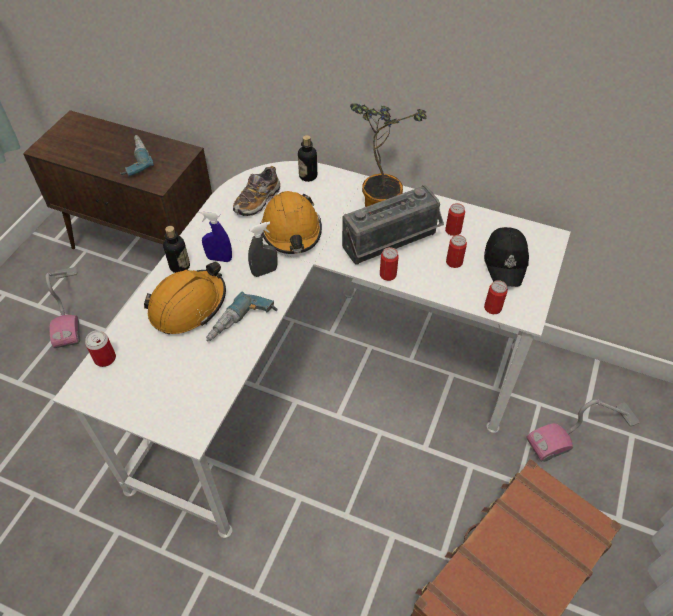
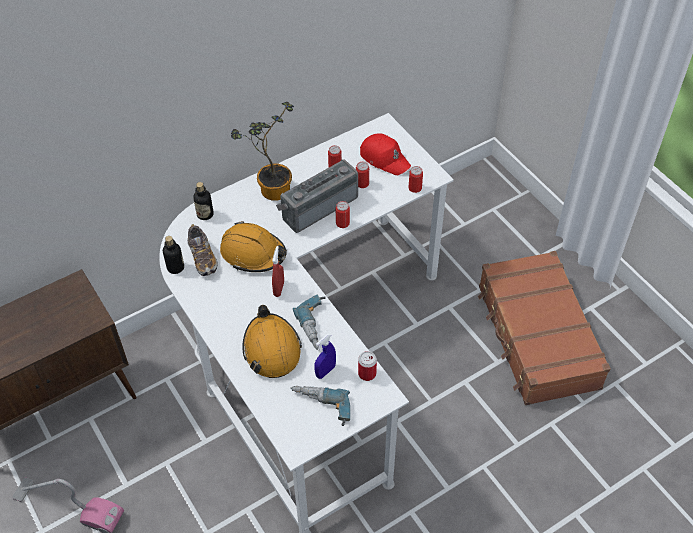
camera: 55 degrees left, 0 degrees up
(105, 358) = (279, 421): can -> can (367, 373)
(133, 160) = (47, 324): power drill -> power drill (320, 408)
(180, 266) = (227, 337): bottle -> bottle (175, 267)
(219, 259) = (241, 309): blue spray bottle -> blue spray bottle (325, 371)
(264, 272) = (279, 289): grey spray bottle -> red spray bottle
(391, 245) = (318, 206): radio -> radio turned 135 degrees counterclockwise
(506, 261) = (384, 158): black cap -> red cap
(582, 432) = (472, 232): vacuum cleaner -> none

